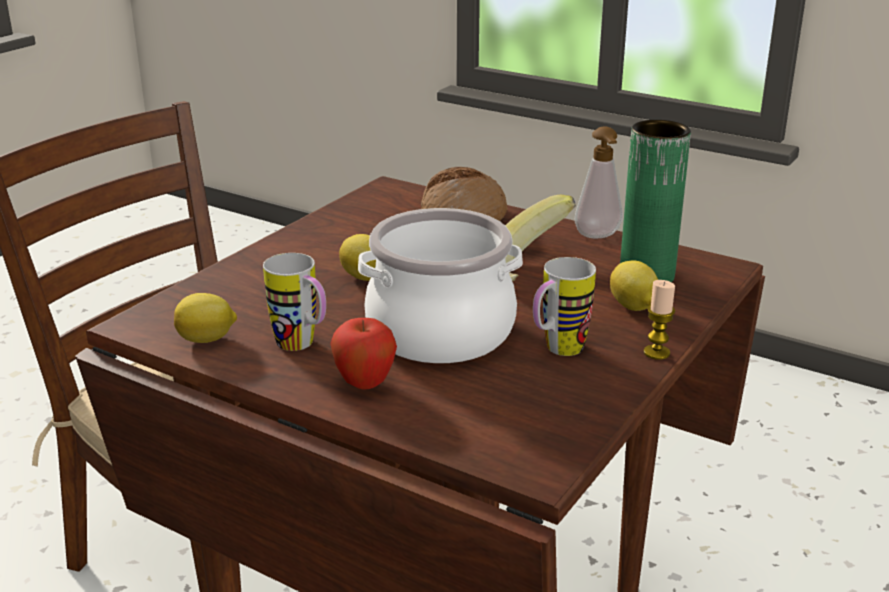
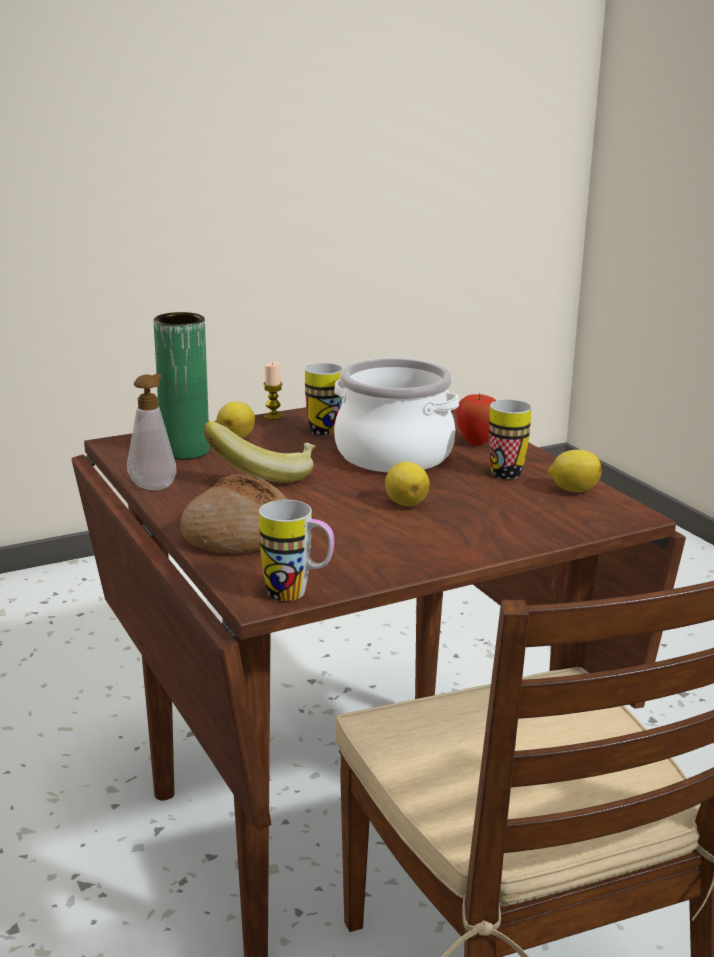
camera: 150 degrees left, 5 degrees down
(365, 194) = (298, 595): none -> mug

